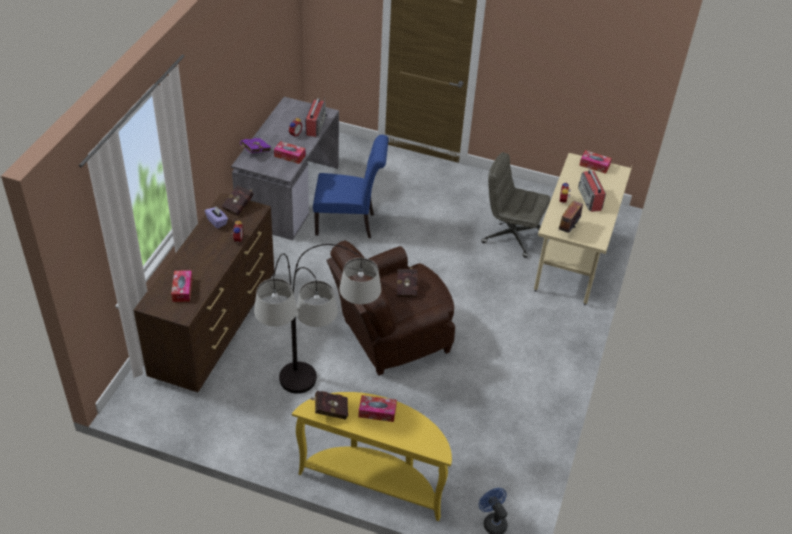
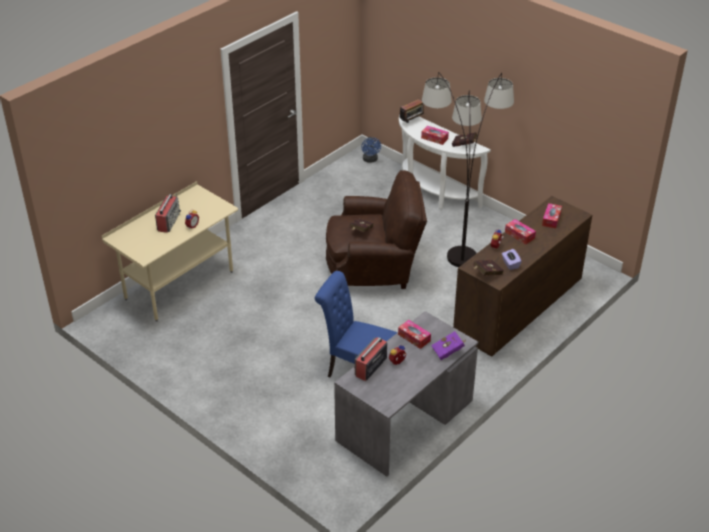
camera: 155 degrees left, 5 degrees down
(374, 481) = (433, 192): yellow console table -> white console table
(511, 236) = (212, 321): grey office chair -> none
(567, 229) = (212, 204): radio -> radio (411, 122)
(594, 165) = (132, 248): tissue box -> tissue box (519, 235)

